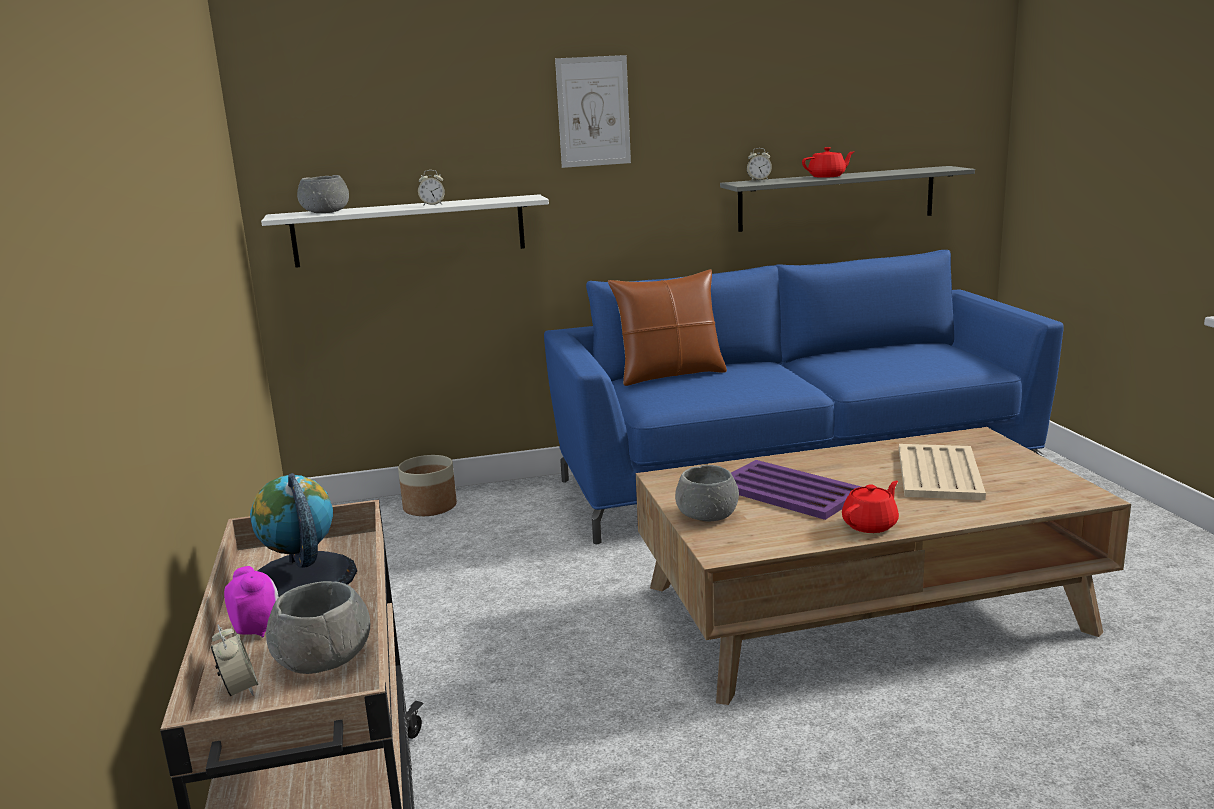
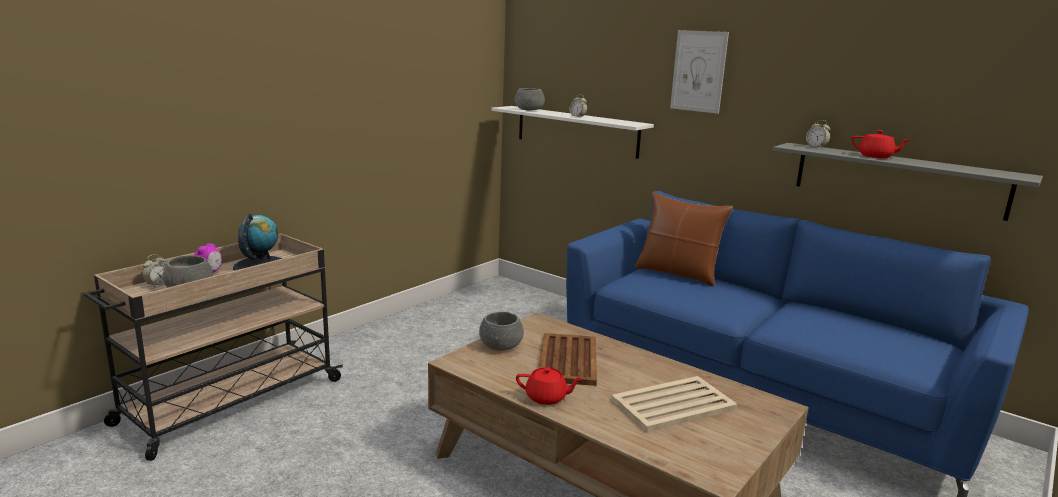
camera: 50 degrees right, 0 degrees up
(430, 507) = (545, 302): planter -> none
(787, 490) = (568, 359): purple tray -> brown tray

